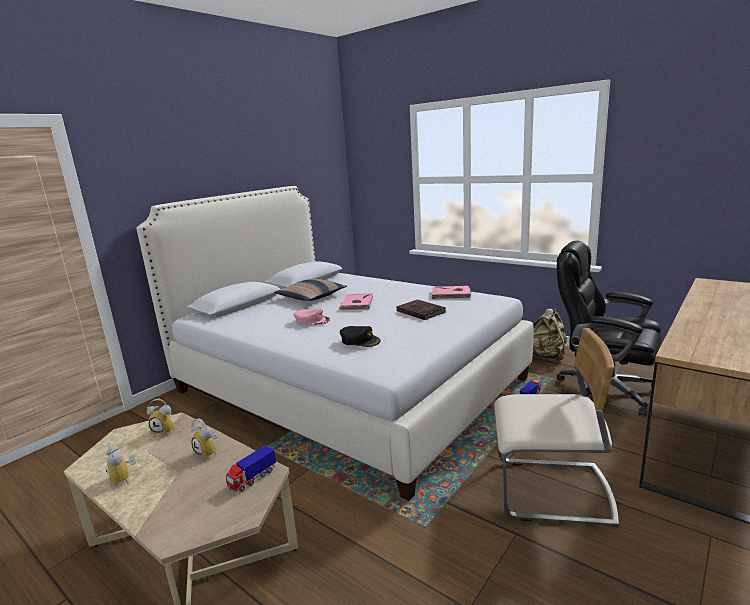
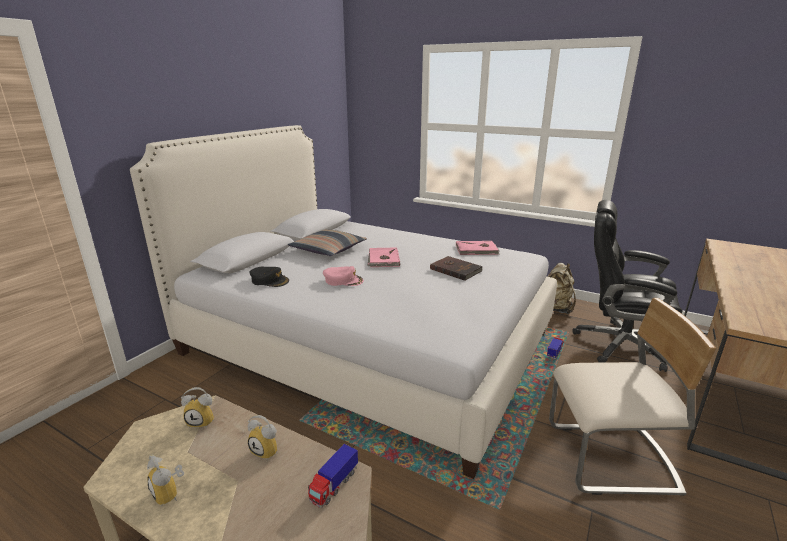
camera: 10 degrees left, 5 degrees up
(360, 340) = (409, 306): black cap -> black cap (270, 280)

